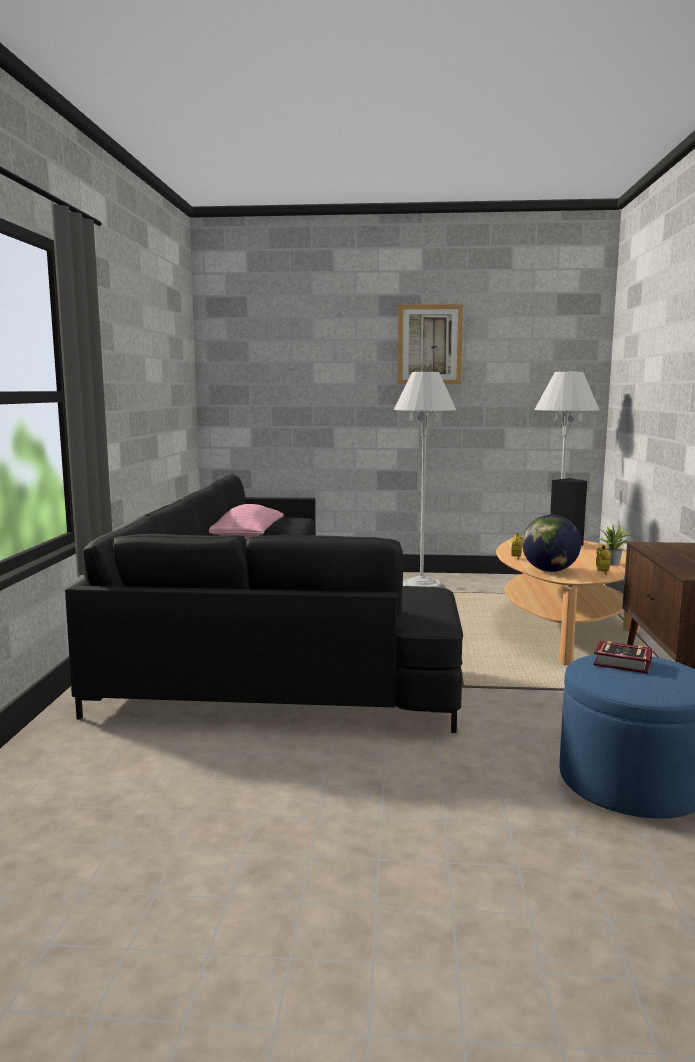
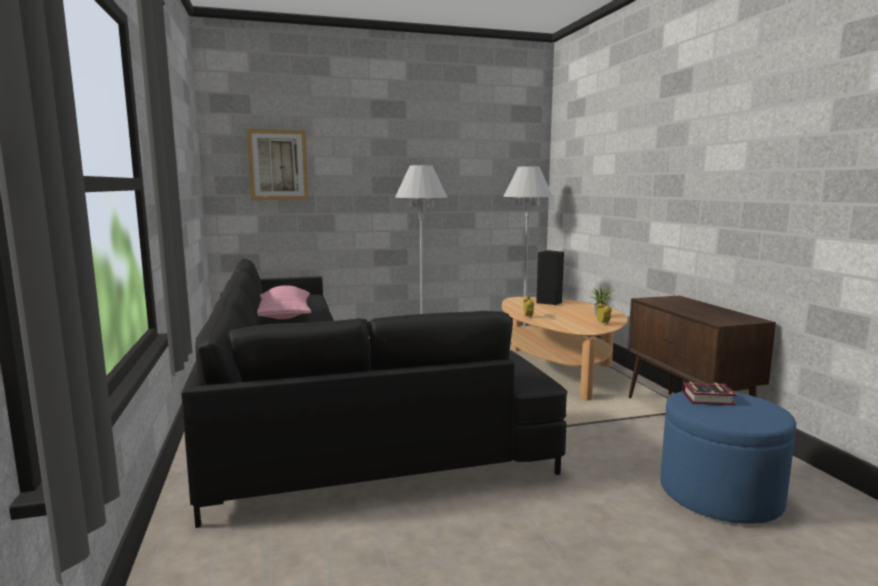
camera: 20 degrees left, 0 degrees up
(429, 344) = (414, 143): picture -> picture (278, 165)
(550, 571) = (565, 325): globe -> none

